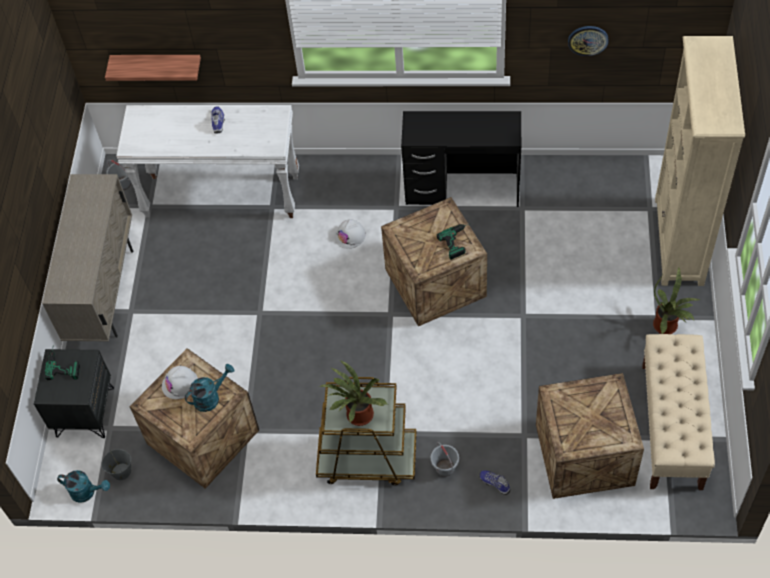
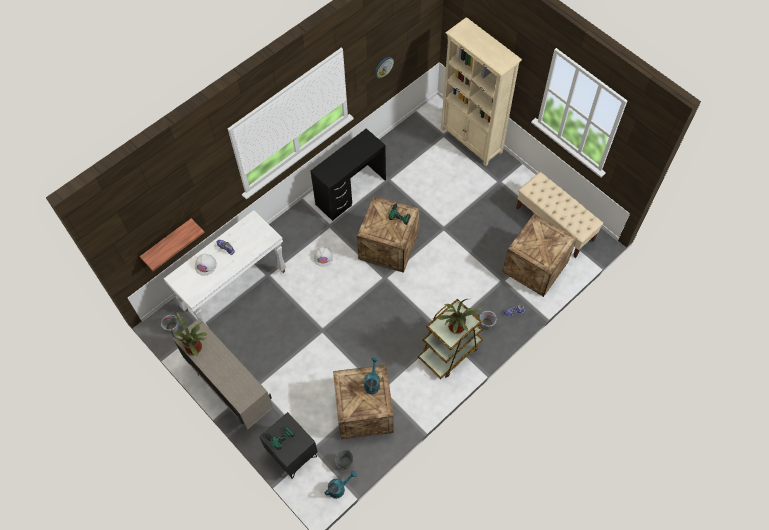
camera: 50 degrees left, 5 degrees up
(180, 384) = (350, 390): white hard hat -> white hard hat (205, 265)
(668, 326) = (507, 182): potted plant -> potted plant (195, 346)

